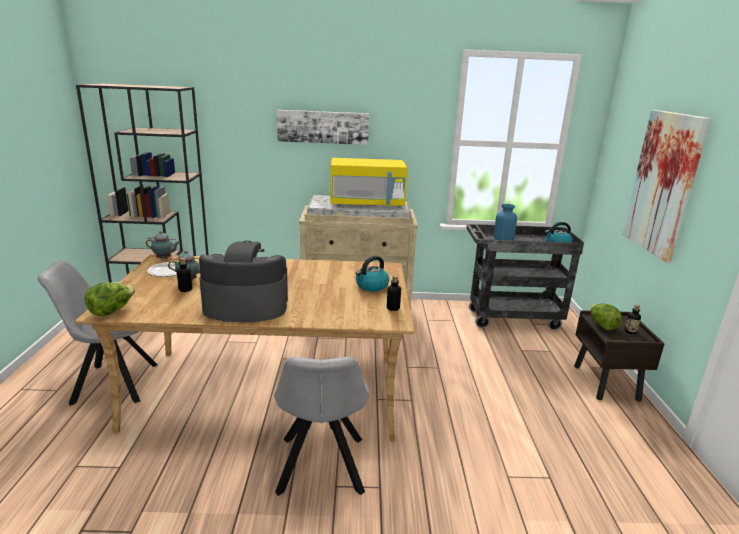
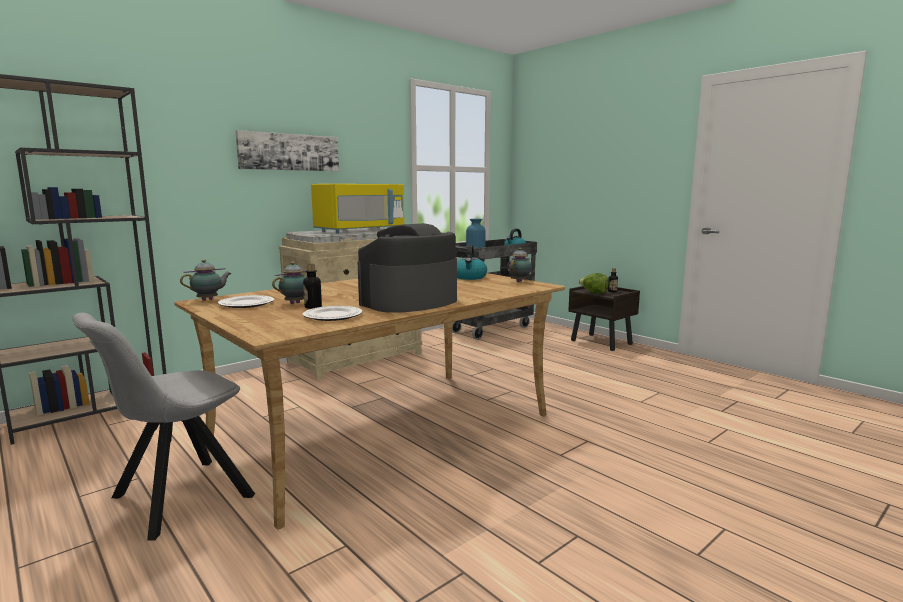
camera: 40 degrees left, 10 degrees down
(112, 311) = (280, 331): lettuce -> none
(169, 305) = (332, 316): none -> plate
(321, 467) = (529, 450): grey chair -> none
(393, 308) = (520, 281): bottle -> teapot
(663, 183) = (595, 178): picture -> none

